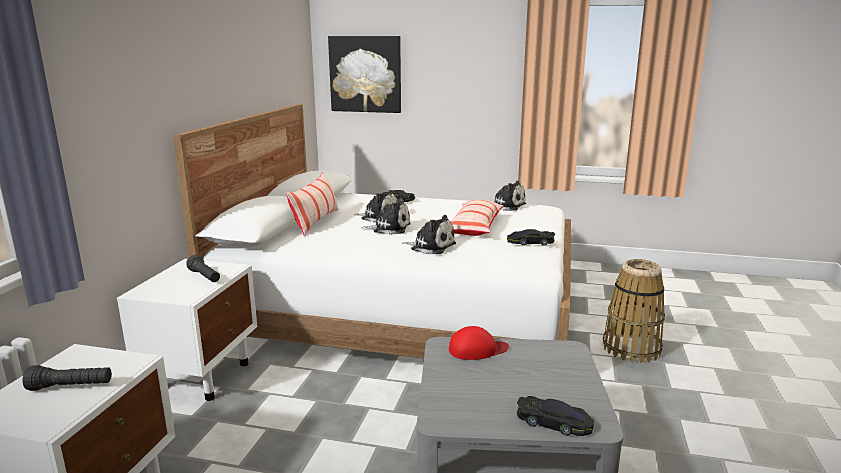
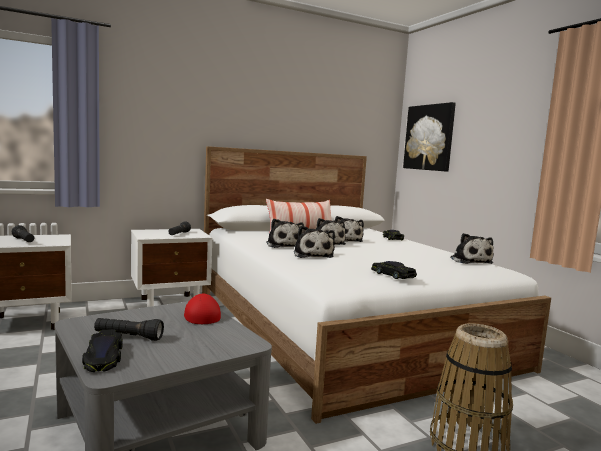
camera: 50 degrees right, 10 degrees down
(370, 245) = (284, 245): none -> plush toy
(474, 227) = (388, 259): pillow -> none
(477, 349) = (201, 315): red cap -> red cap turned 150 degrees counterclockwise
(510, 399) = (128, 337): none -> black flashlight

